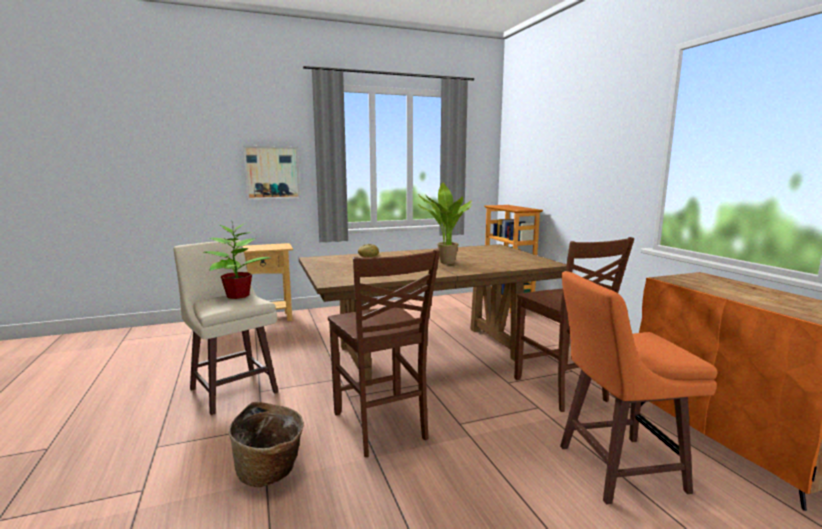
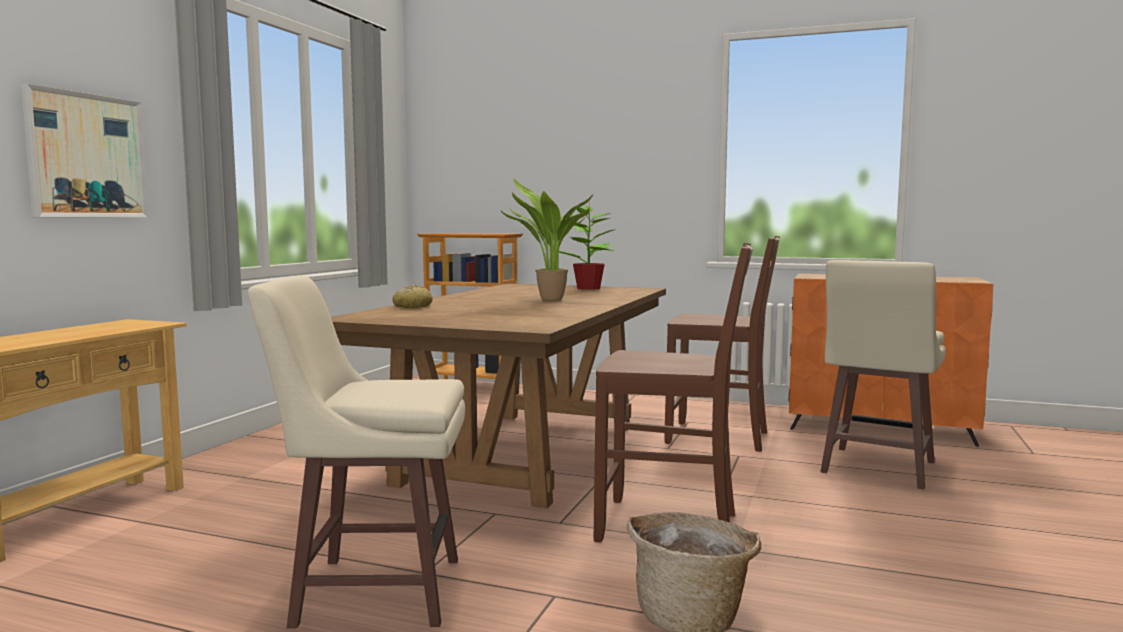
camera: 50 degrees left, 5 degrees down
(237, 296) = (379, 382): potted plant -> potted plant (588, 288)
(616, 468) = (876, 468): orange stool -> beige stool

